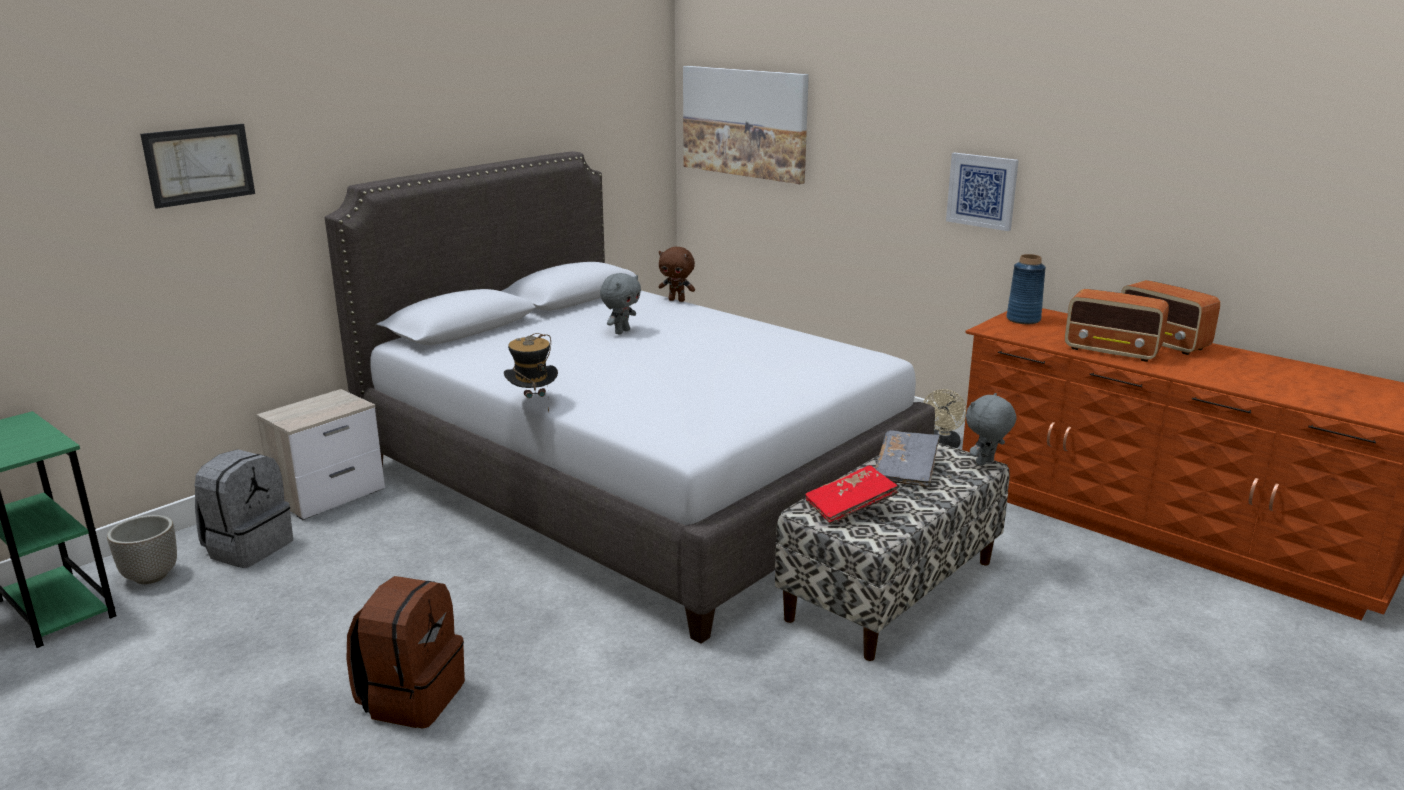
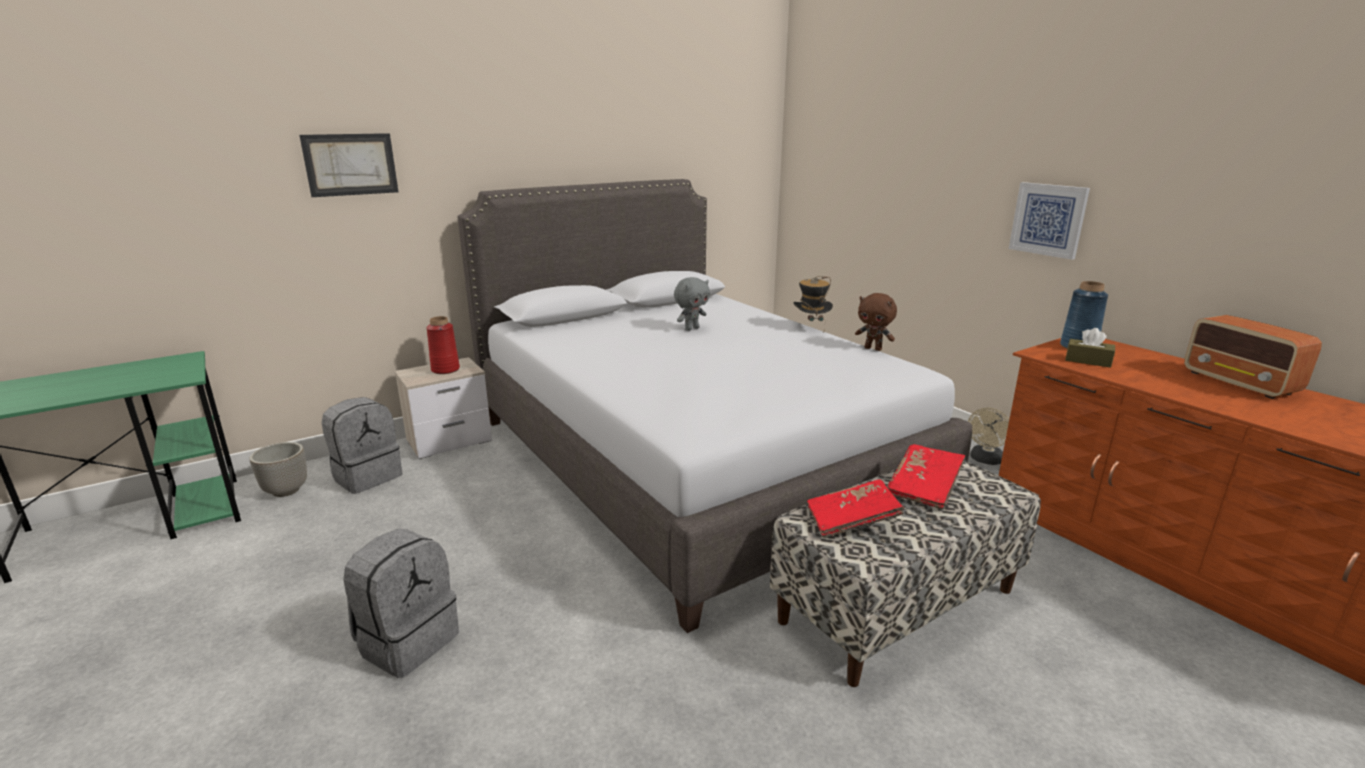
camera: 15 degrees right, 0 degrees up
(323, 406) = (445, 369): none -> red vase
(411, 697) = (407, 641): brown backpack -> grey backpack
(532, 404) = (577, 383): hat -> hat (811, 327)
(677, 300) = (753, 307): brown plush toy -> brown plush toy (873, 348)
(744, 122) = (835, 160): picture -> none
(906, 470) = (924, 487): grey book -> red book
(985, 463) = (1014, 490): grey plush toy -> none
(1034, 333) = (1088, 361): none -> brown tissue box
(1112, 351) = (1178, 387): radio -> none

